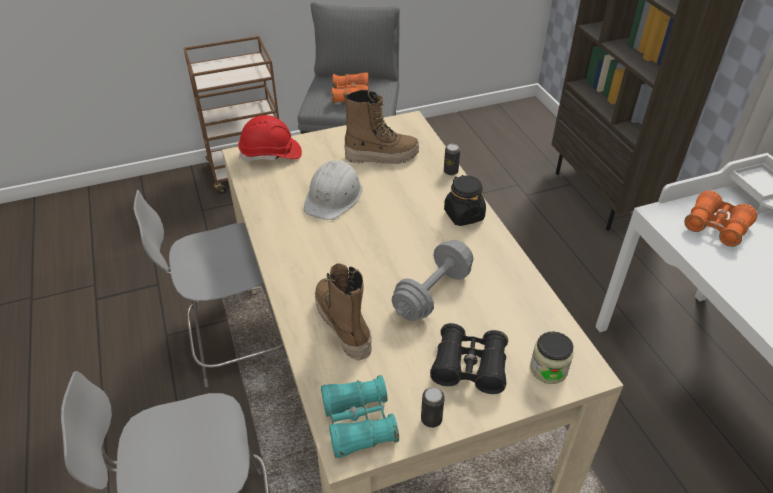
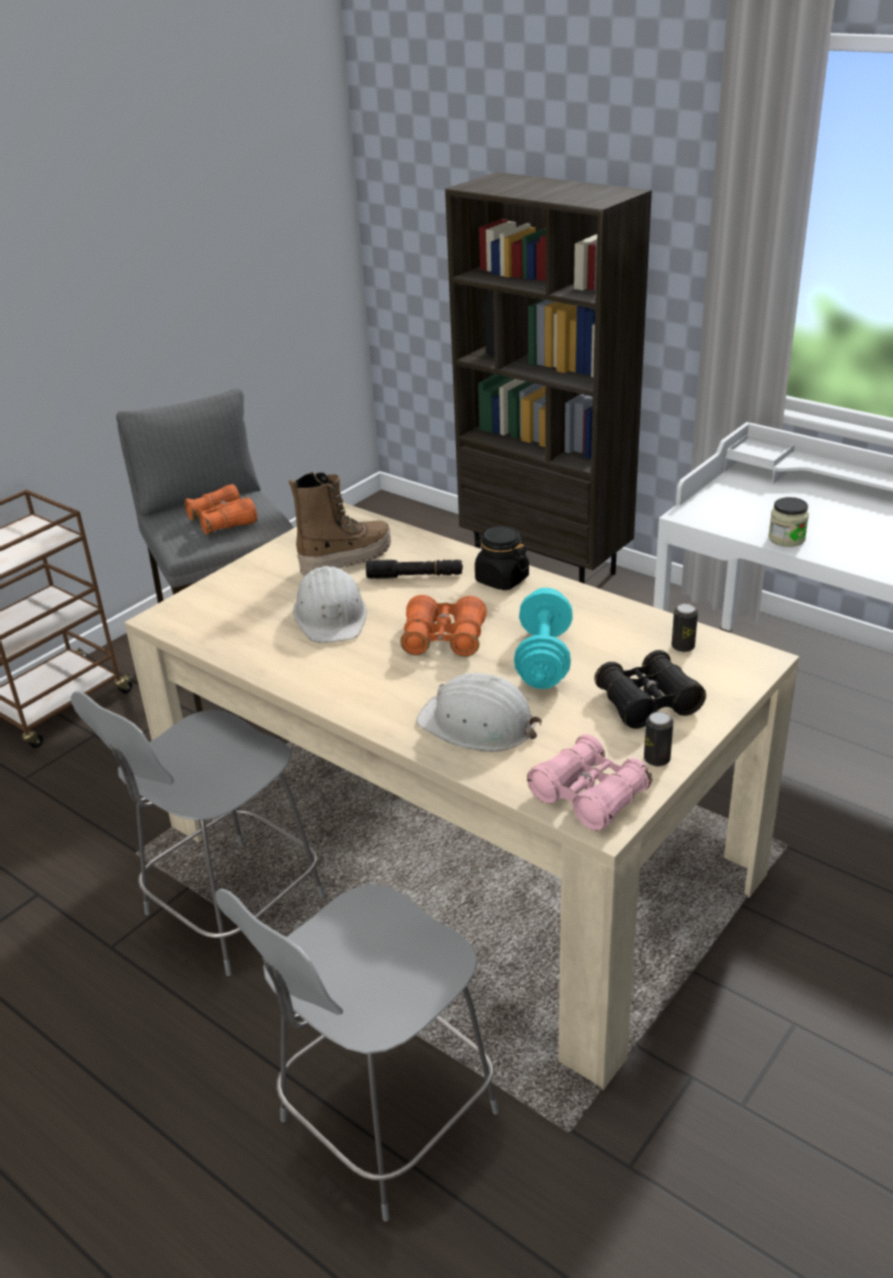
camera: 30 degrees left, 10 degrees down
(271, 154) = (200, 604): red hard hat -> none
(342, 325) = (478, 724): boot -> white hard hat
(358, 423) = (589, 796): turquoise binoculars -> pink binoculars
(411, 188) = (415, 576): none -> black flashlight
(432, 293) = (544, 659): grey dumbbell -> turquoise dumbbell
(450, 171) = (443, 546): can -> can (683, 646)
(548, 369) = (722, 672): jar -> jar (786, 538)
(716, 227) = (748, 507): orange binoculars -> orange binoculars (444, 639)

